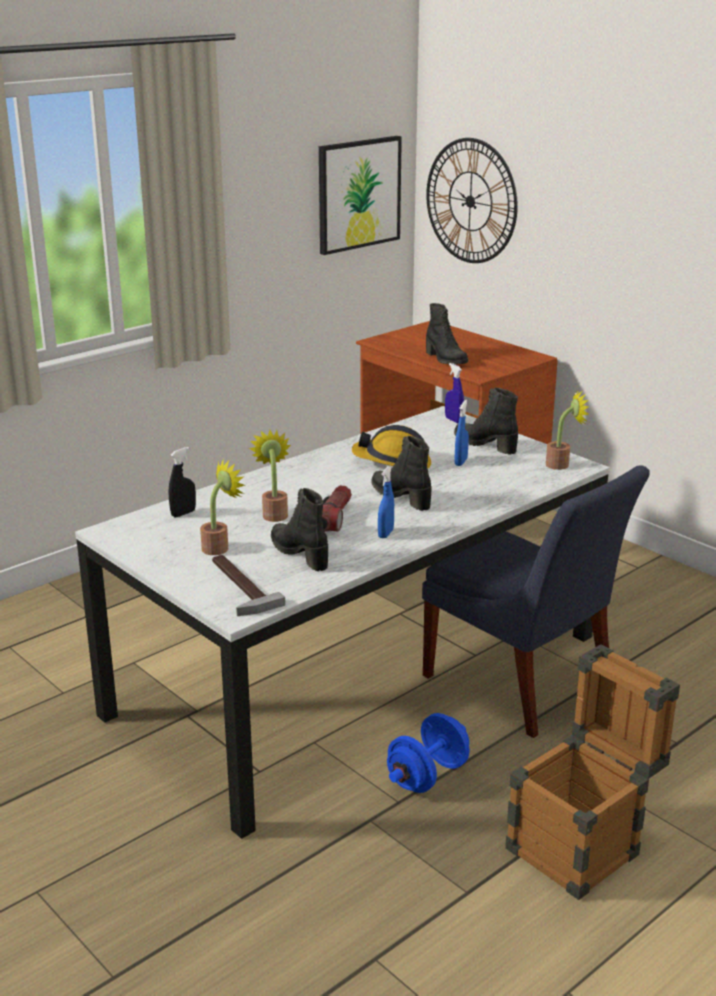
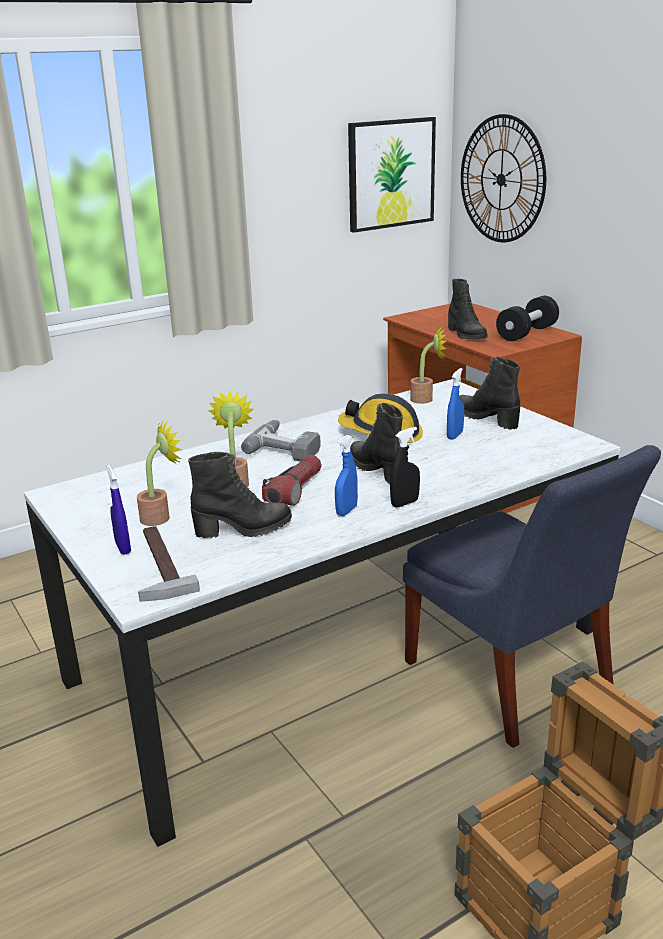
camera: 10 degrees right, 0 degrees up
(183, 513) = (142, 478): black spray bottle -> black spray bottle (405, 503)
(300, 554) = (243, 529): black boot -> black boot turned 105 degrees clockwise
(308, 479) = (287, 447): none -> power drill
(427, 776) = (384, 785): blue dumbbell -> none
(453, 420) = (459, 393): blue spray bottle -> blue spray bottle (123, 547)
(504, 356) = (527, 333): none -> black dumbbell
(562, 464) = (566, 442): potted plant -> potted plant (426, 399)

